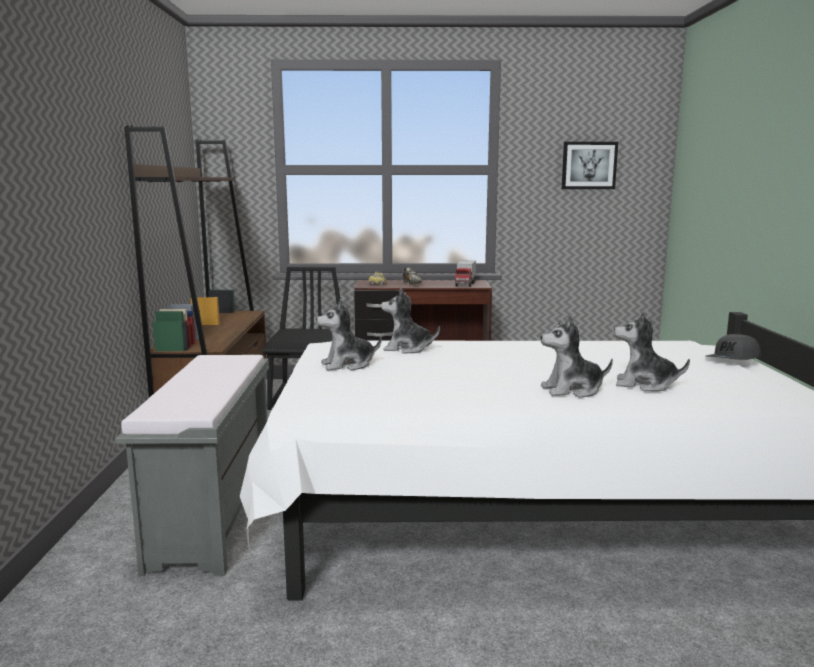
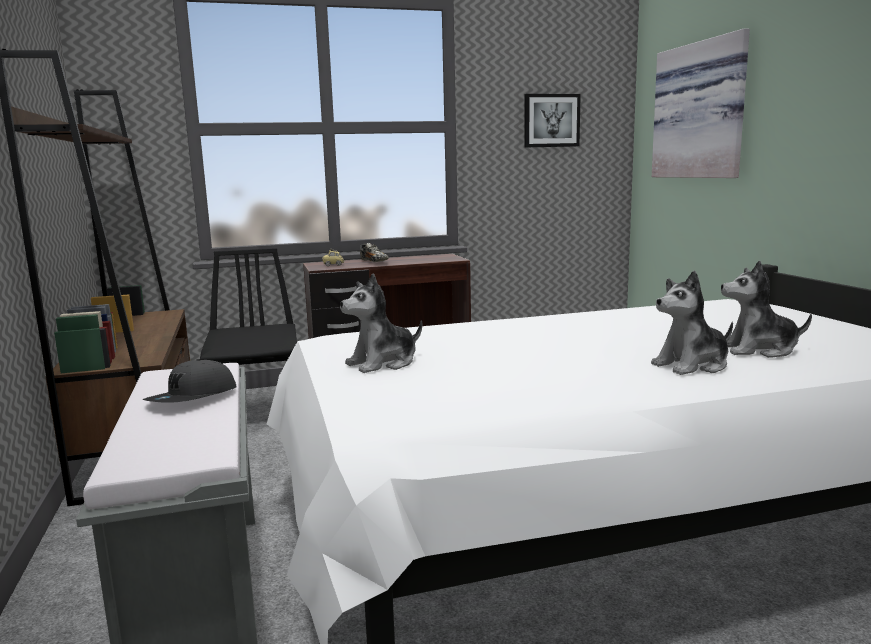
camera: 15 degrees left, 0 degrees up
(407, 349) = (437, 336): plush toy -> none
(465, 284) = (436, 259): toy truck -> none
(719, 163) = (701, 111): none -> picture
(733, 359) = (802, 314): grey cap -> grey cap (193, 398)

